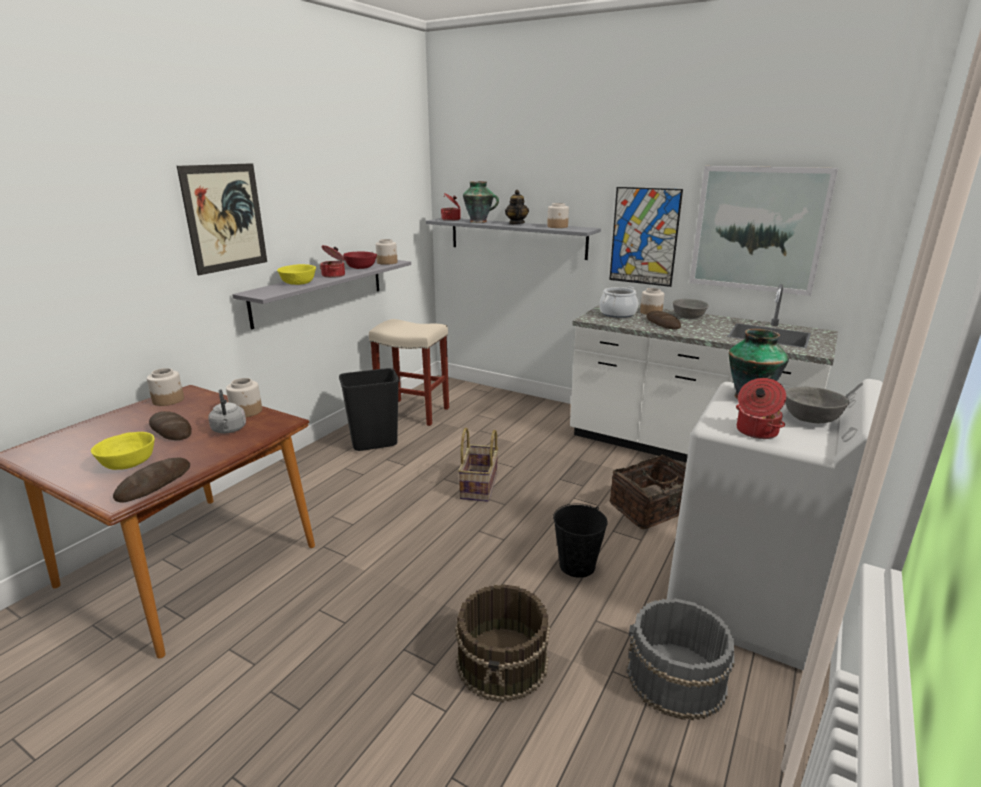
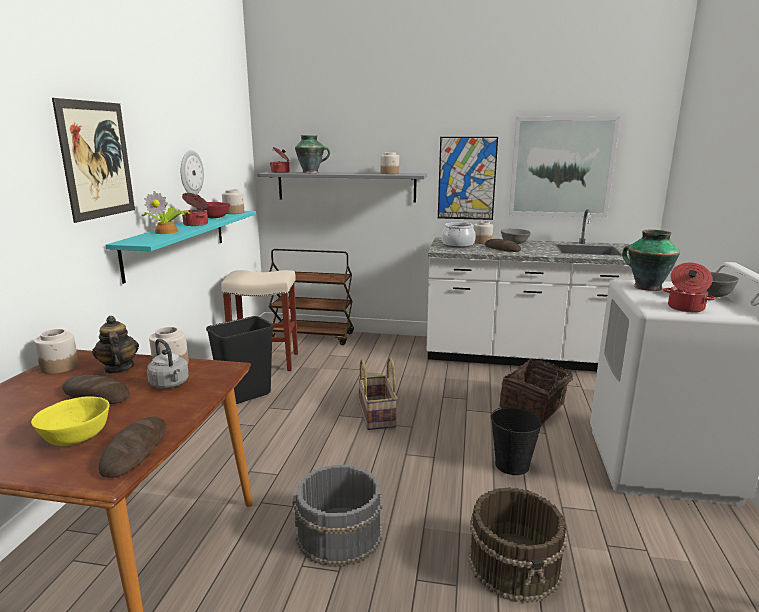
camera: 20 degrees left, 5 degrees down
(298, 283) = (168, 232): yellow bowl -> potted plant
(320, 291) = (177, 242): grey shelf -> turquoise shelf
(341, 223) = (191, 173): none -> wall clock
(474, 392) = (312, 336): none -> brown cart
(516, 223) = (348, 173): teapot -> teapot (118, 368)
(675, 678) = (657, 537): grey bucket -> grey bucket (339, 535)

